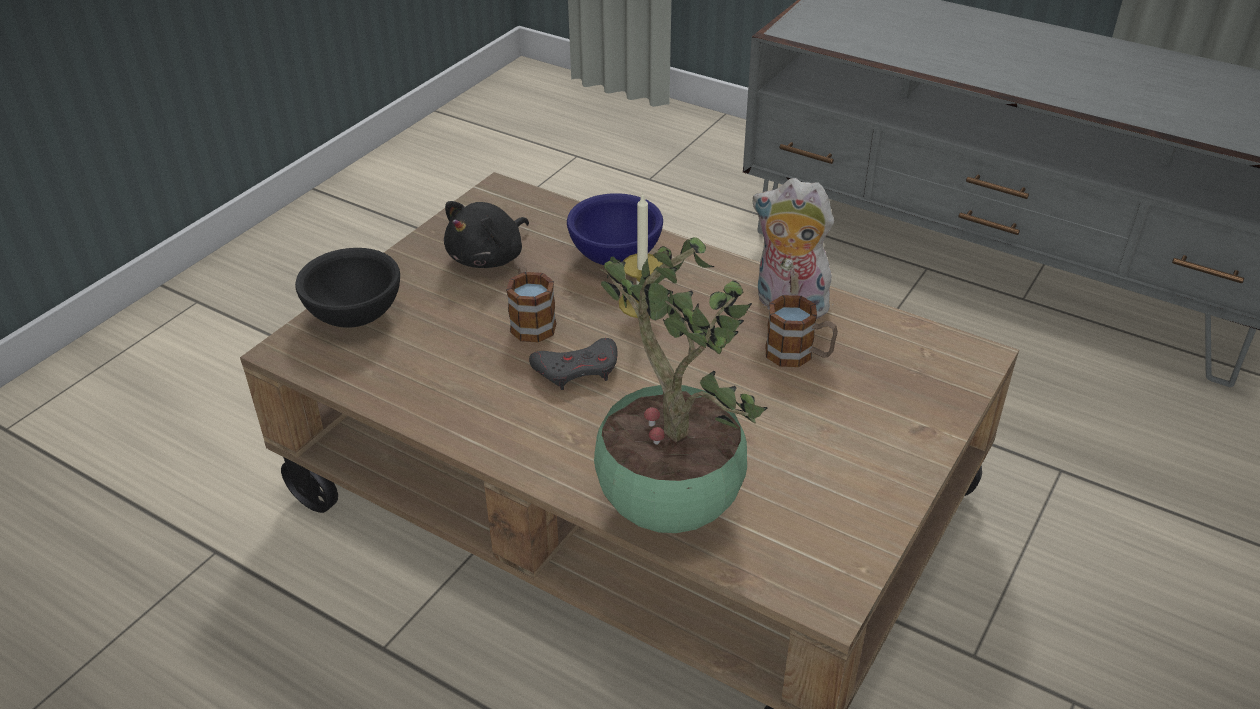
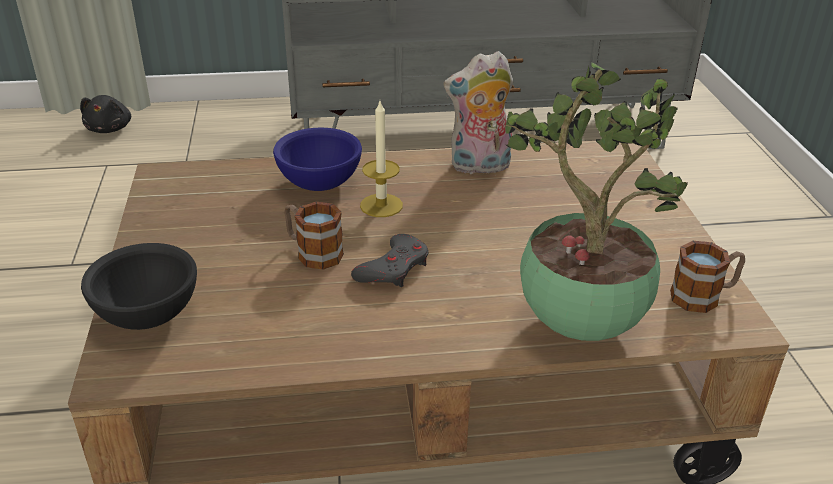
camera: 40 degrees left, 5 degrees down
(489, 257) = (216, 223): black plush toy -> black plush toy (110, 128)
(798, 355) = (526, 193): mug -> mug (703, 296)

